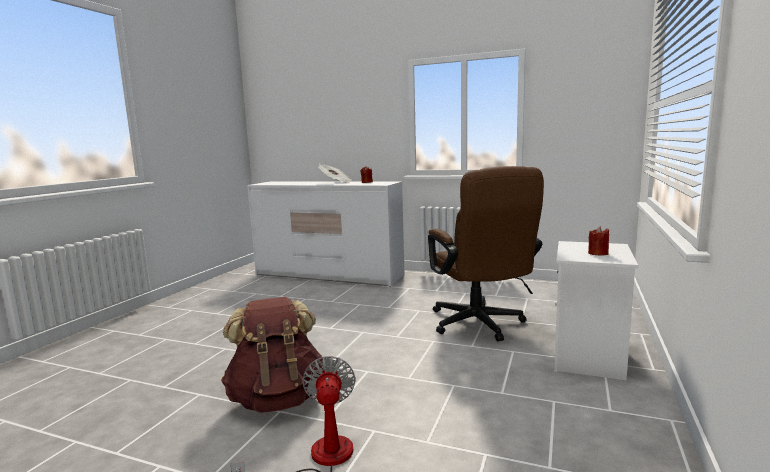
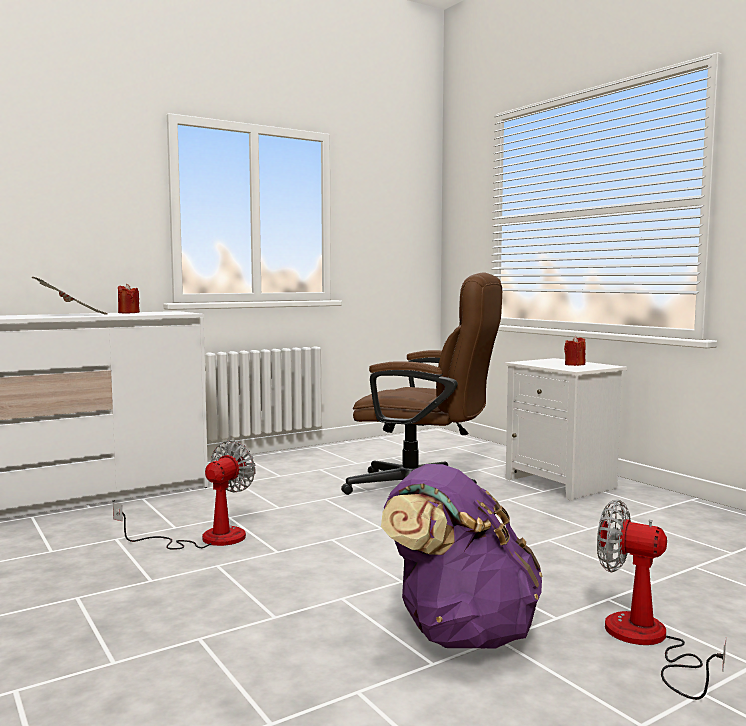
camera: 55 degrees left, 5 degrees down
(278, 398) = (459, 633): brown backpack -> purple backpack
(326, 311) = (206, 539): none -> fan

